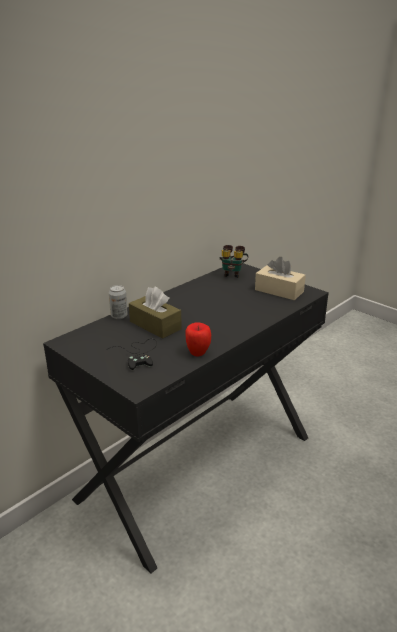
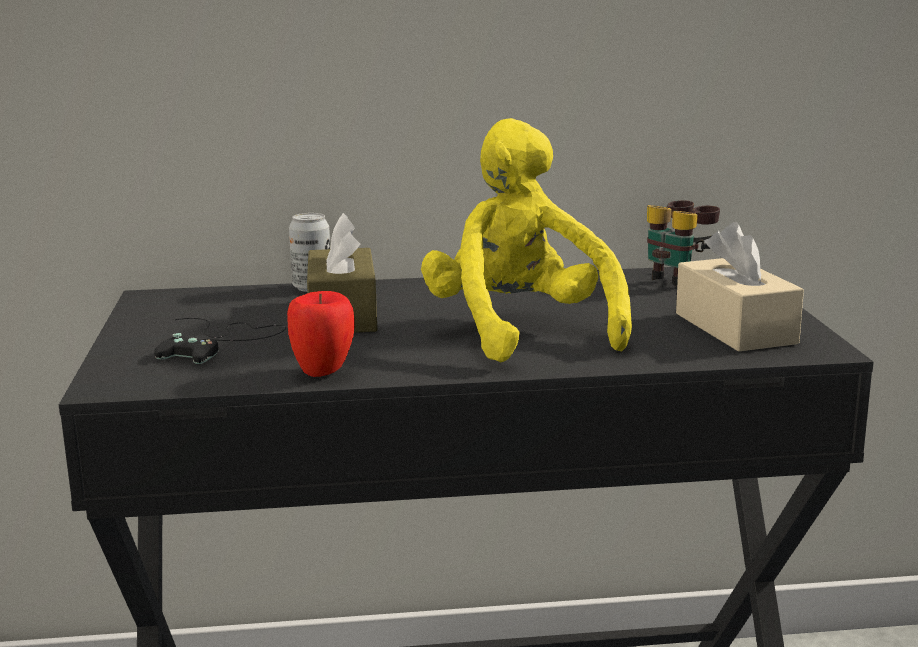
camera: 40 degrees right, 10 degrees down
(225, 313) = (520, 332): none -> yellow plush toy

